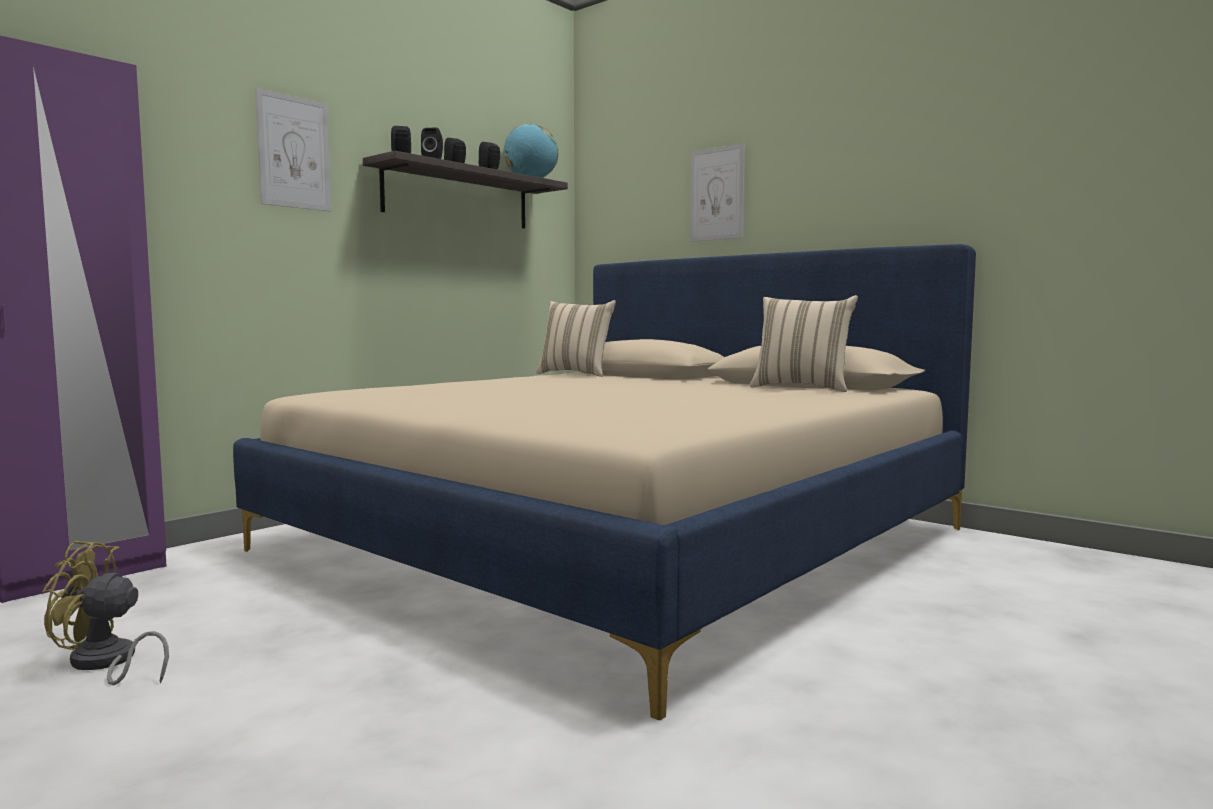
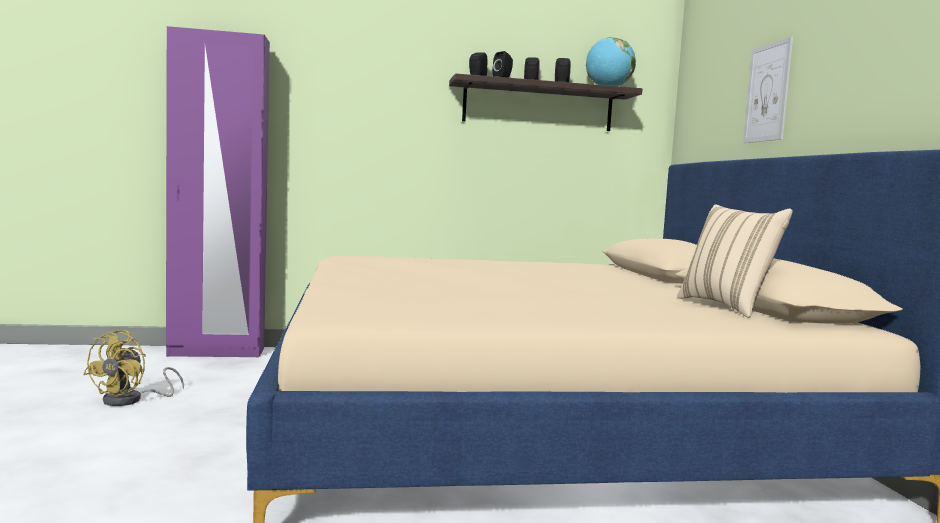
camera: 40 degrees right, 0 degrees up
(106, 664) = (131, 400): yellow fan -> yellow fan turned 120 degrees counterclockwise
(294, 152) = (393, 80): picture -> none
(576, 374) = (606, 266): beige pillow -> none

